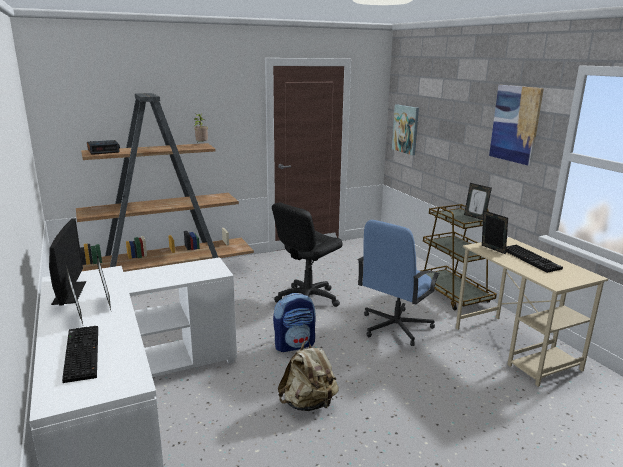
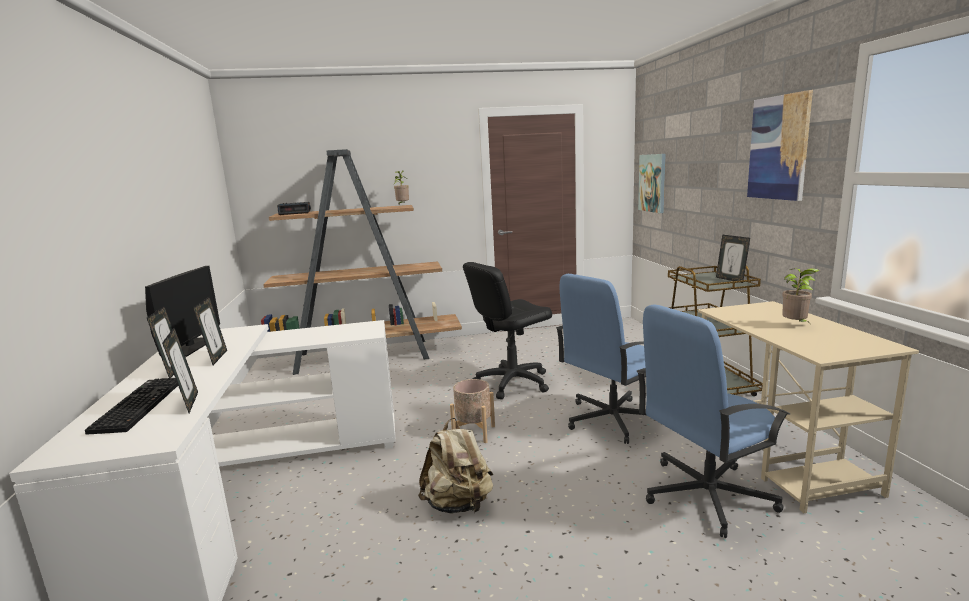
camera: 15 degrees right, 5 degrees down
(295, 345) = (473, 432): backpack -> beige planter
(475, 380) = (705, 495): none -> blue office chair
(491, 250) = (738, 314): picture frame -> picture frame (188, 403)
(531, 259) = (795, 325): keyboard -> potted plant

